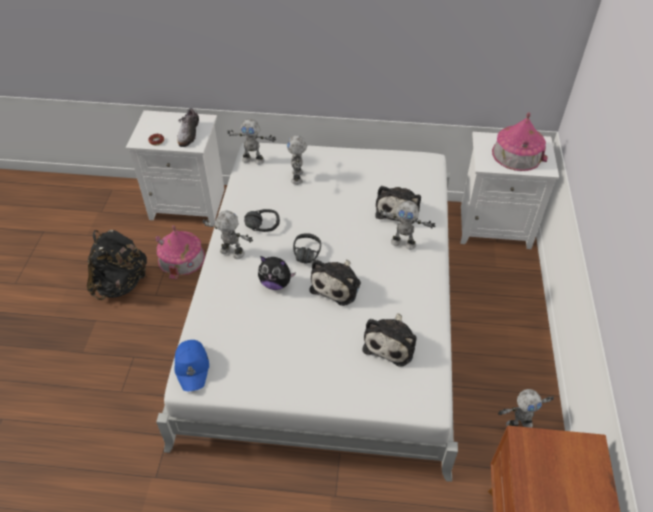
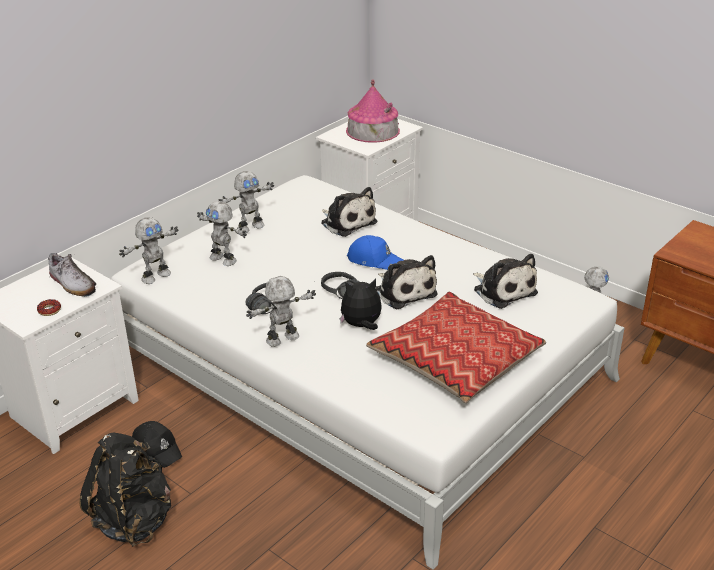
camera: 55 degrees left, 15 degrees down
(181, 258) = (157, 449): toy house -> black cap
(192, 367) = (418, 421): blue cap -> blue cap (374, 260)
(276, 283) = (361, 326): plush toy -> plush toy turned 150 degrees counterclockwise
(278, 354) = (455, 359): none -> pillow
(403, 243) = (392, 237): toy robot -> toy robot (250, 227)

